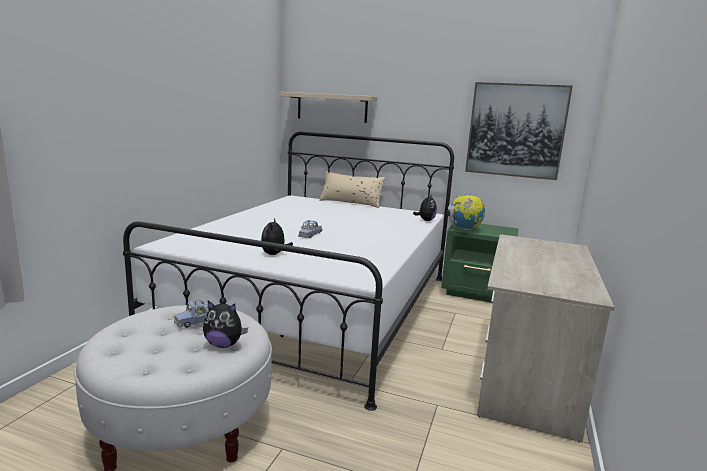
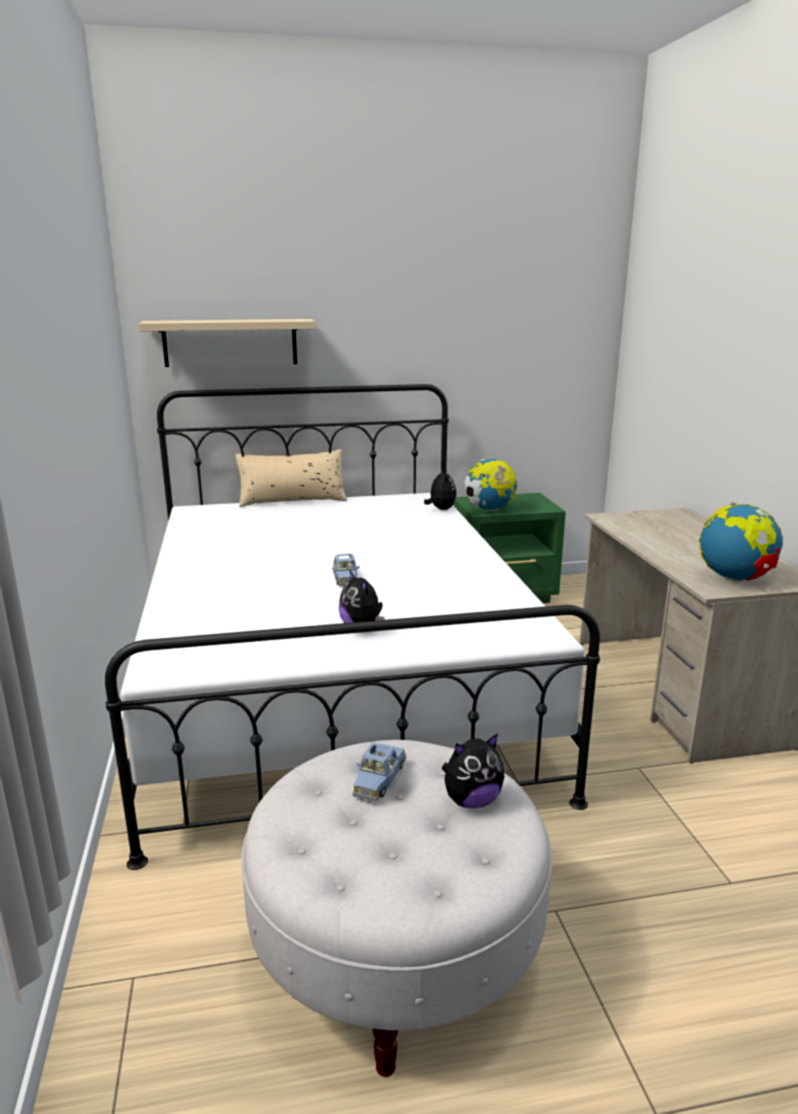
camera: 30 degrees left, 5 degrees up
(516, 130) = (525, 355): picture -> none
(535, 282) = (735, 579): none -> globe

